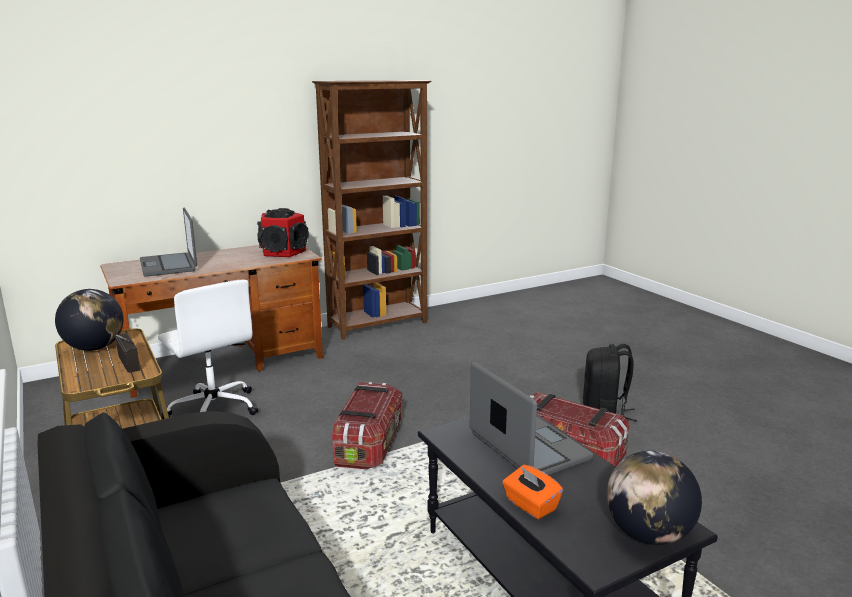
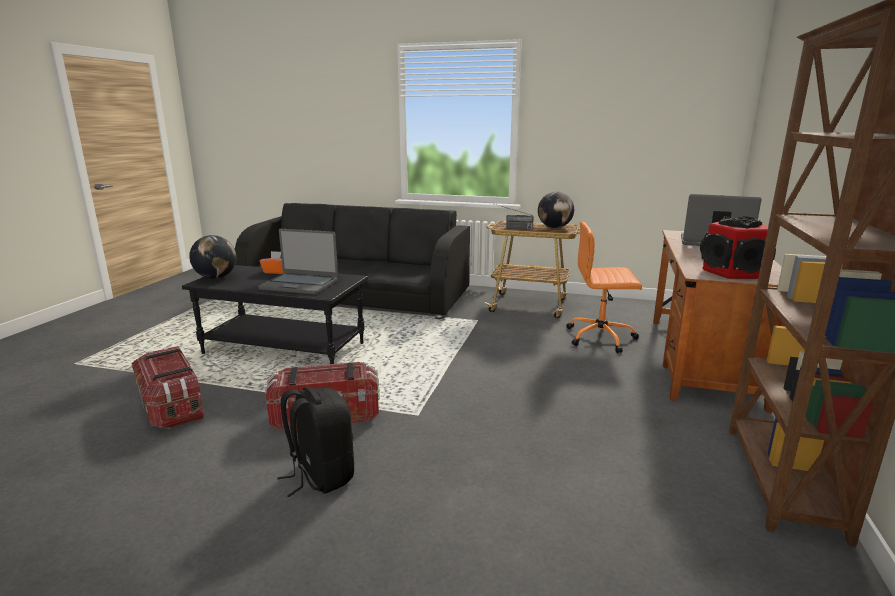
camera: 135 degrees right, 0 degrees up
(213, 409) = (601, 337): white office chair -> orange office chair
(369, 444) = (470, 361): storage box -> storage box (171, 406)

